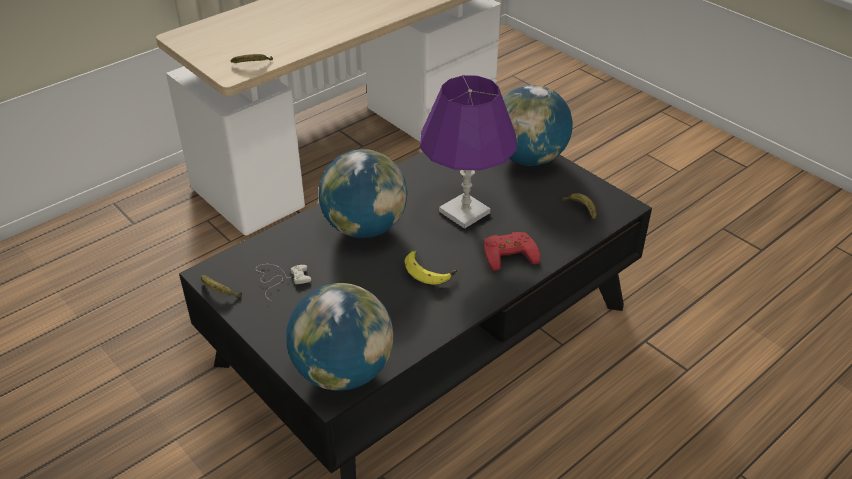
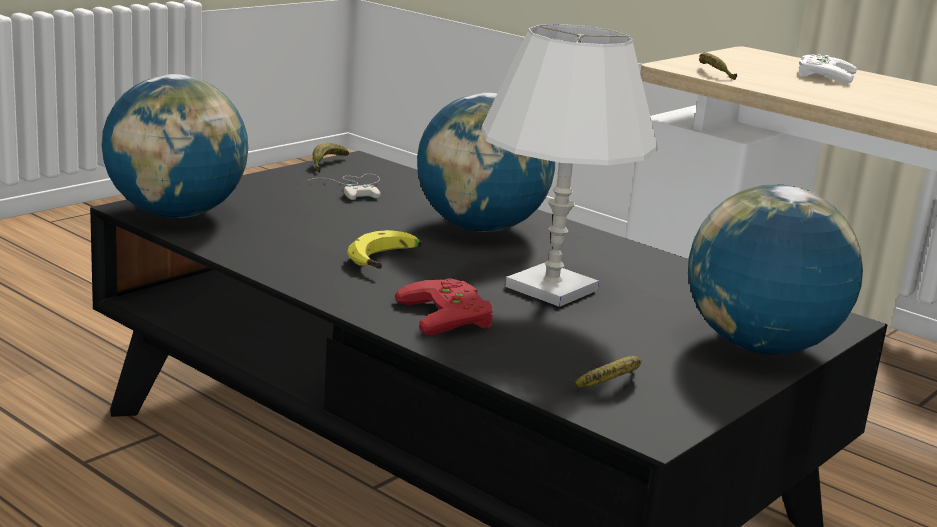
camera: 80 degrees right, 20 degrees down
(250, 26) = (820, 74): none -> white game controller
(465, 212) = (551, 289): purple table lamp -> white table lamp

